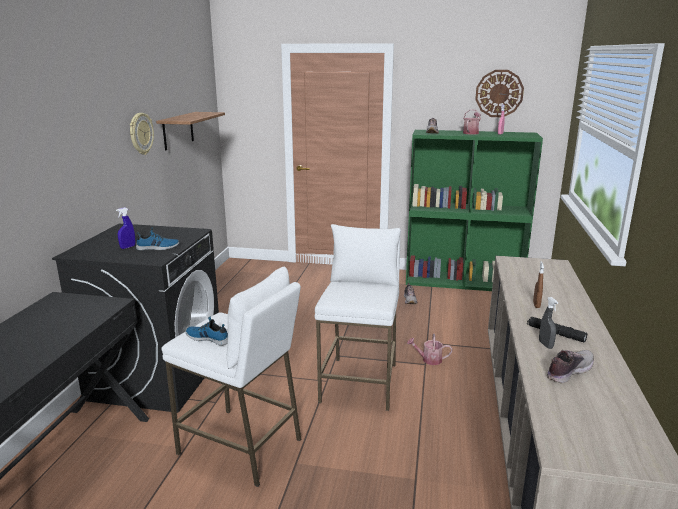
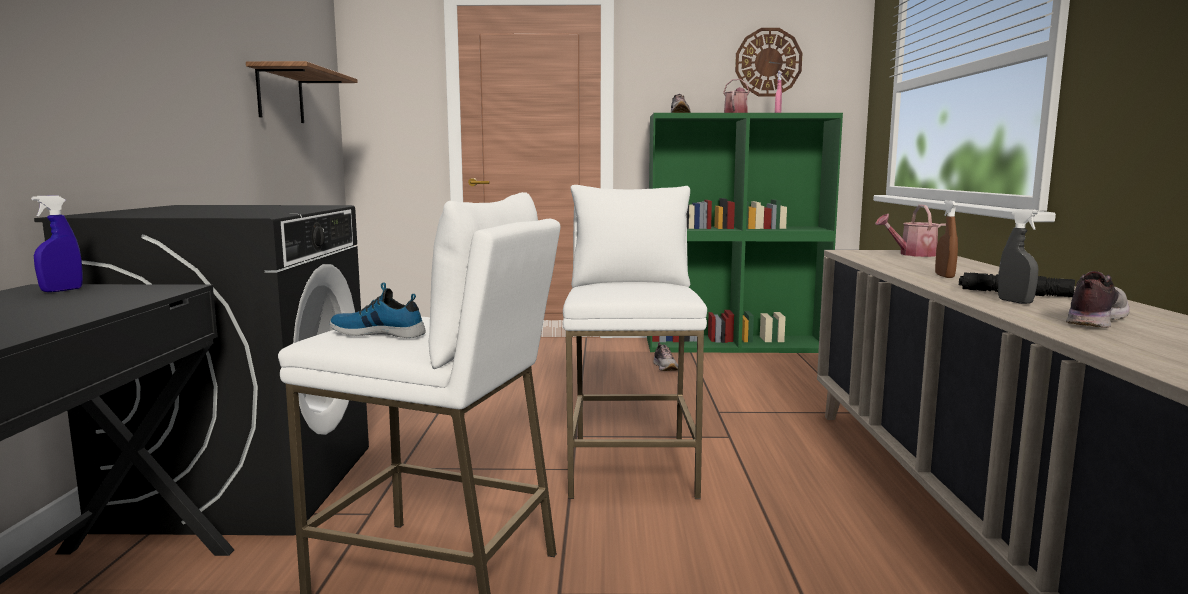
camera: 10 degrees left, 10 degrees down
(128, 247) = (197, 212): blue spray bottle -> blue spray bottle (62, 290)
(140, 133) = (219, 69): wall clock -> none
(158, 247) = (259, 211): shoe -> none
(429, 360) = (732, 431): watering can -> watering can (913, 254)

